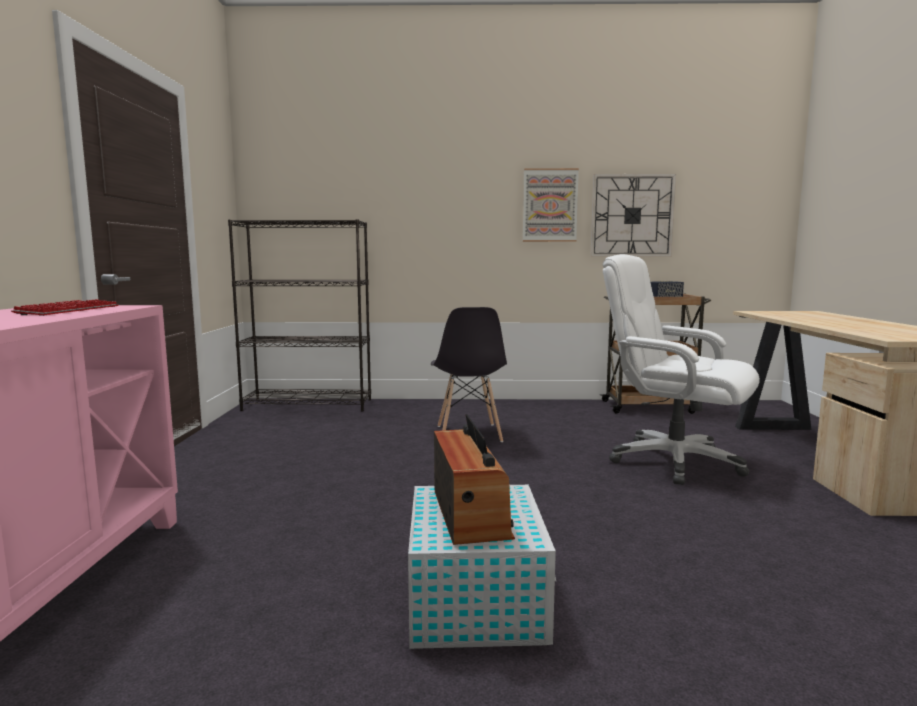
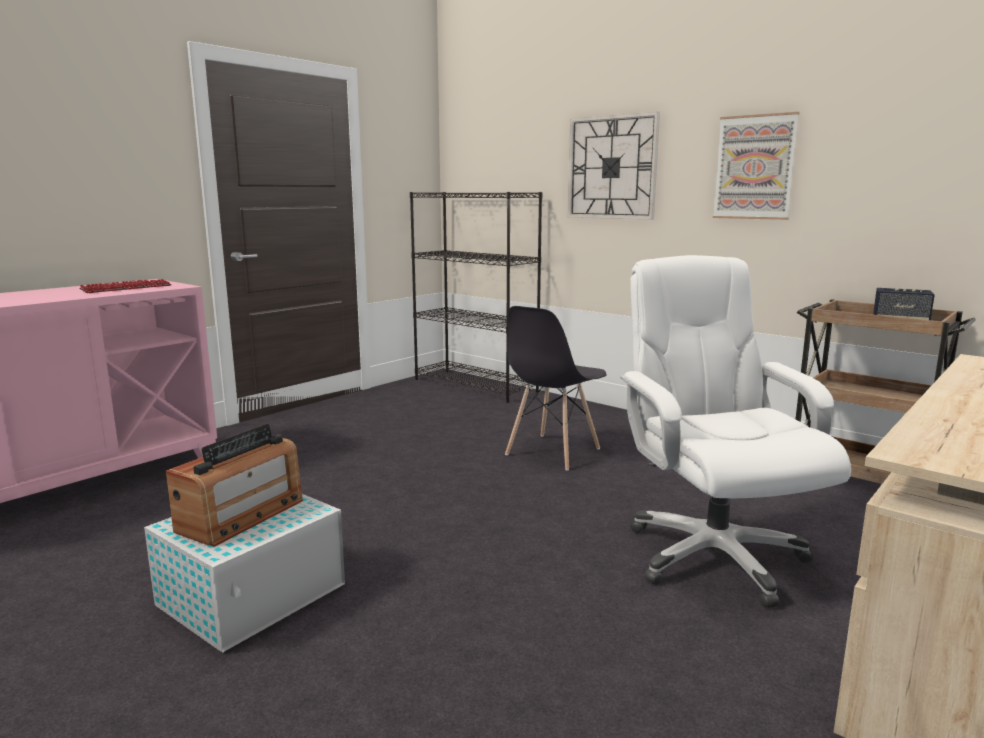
camera: 40 degrees right, 5 degrees up
(632, 216) = (882, 181): wall clock -> wall clock (612, 167)

